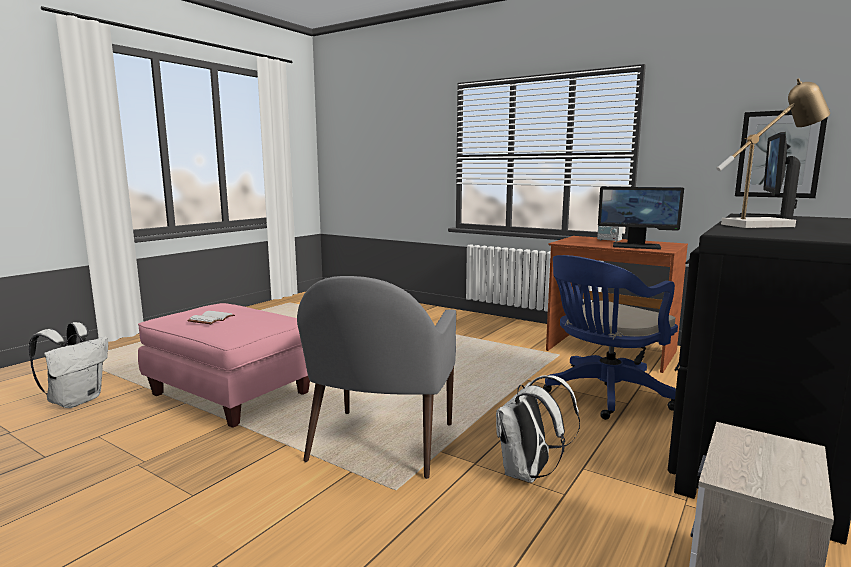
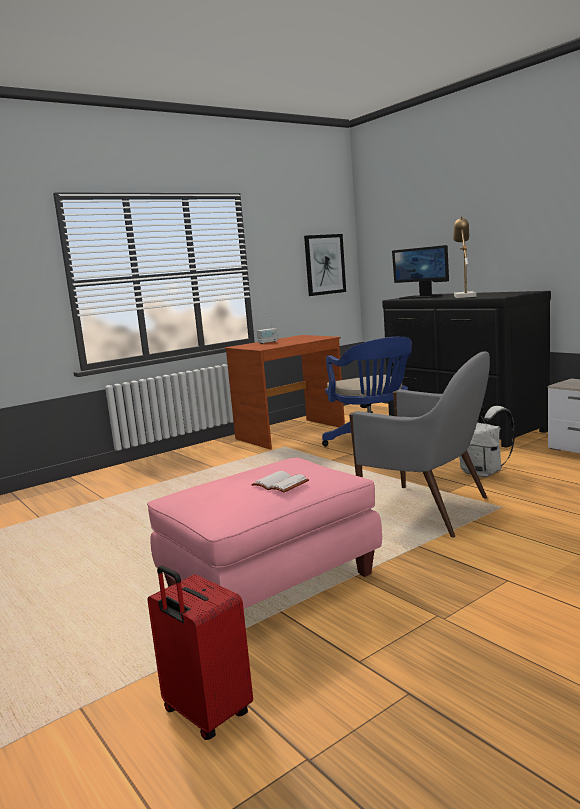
camera: 70 degrees left, 0 degrees up
(76, 400) = (205, 714): white backpack -> red suitcase
(636, 246) = (303, 339): monitor -> none

